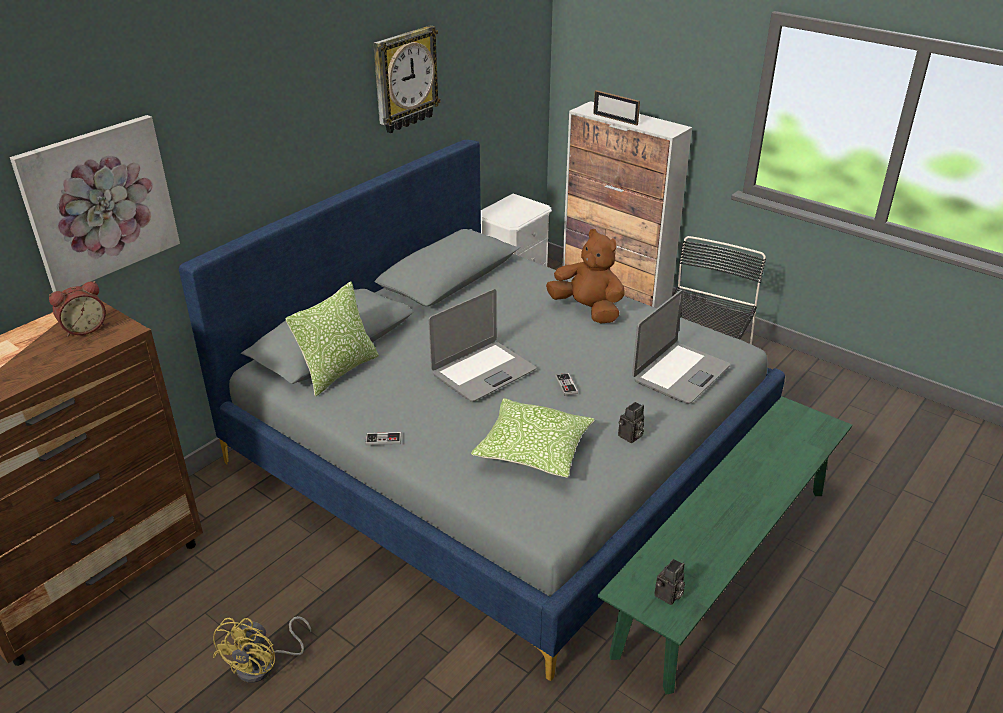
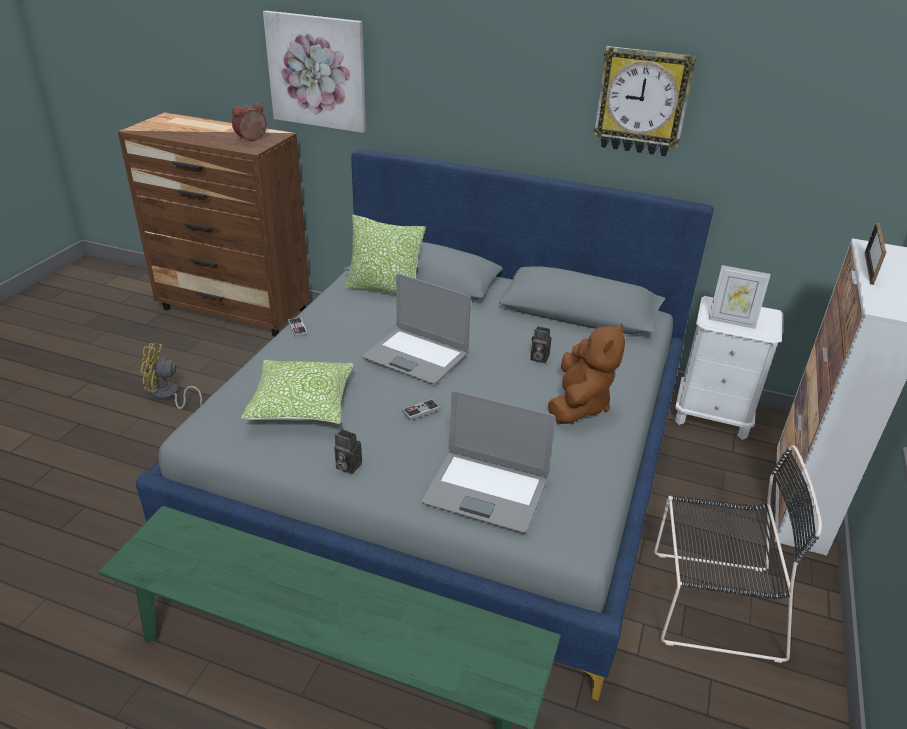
camera: 70 degrees right, 0 degrees up
(84, 328) = (252, 139): alarm clock -> alarm clock turned 105 degrees clockwise
(518, 215) = (731, 321): none -> picture frame
(668, 596) = (161, 555): camera -> camera (538, 358)

